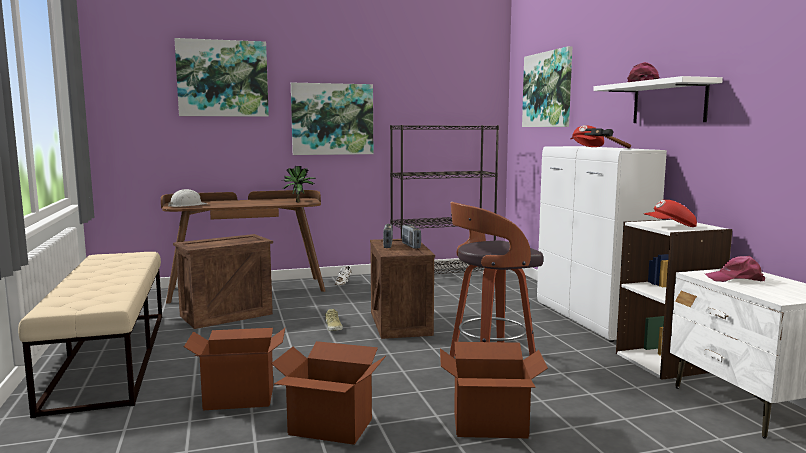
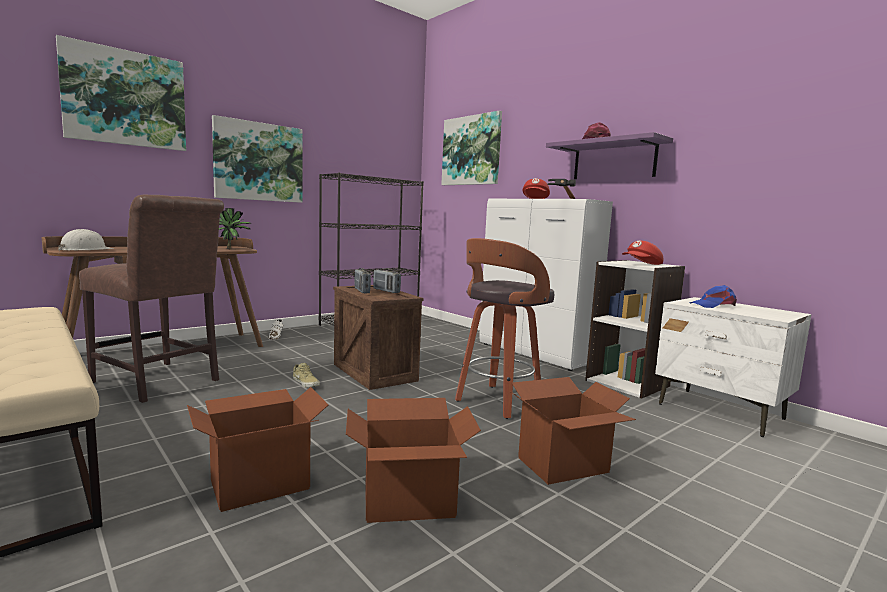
camera: 25 degrees left, 0 degrees up
(226, 315) = (159, 382): crate -> brown chair
(669, 102) = (614, 160): white shelf -> purple shelf
(735, 279) = (713, 305): pink cap -> blue cap

